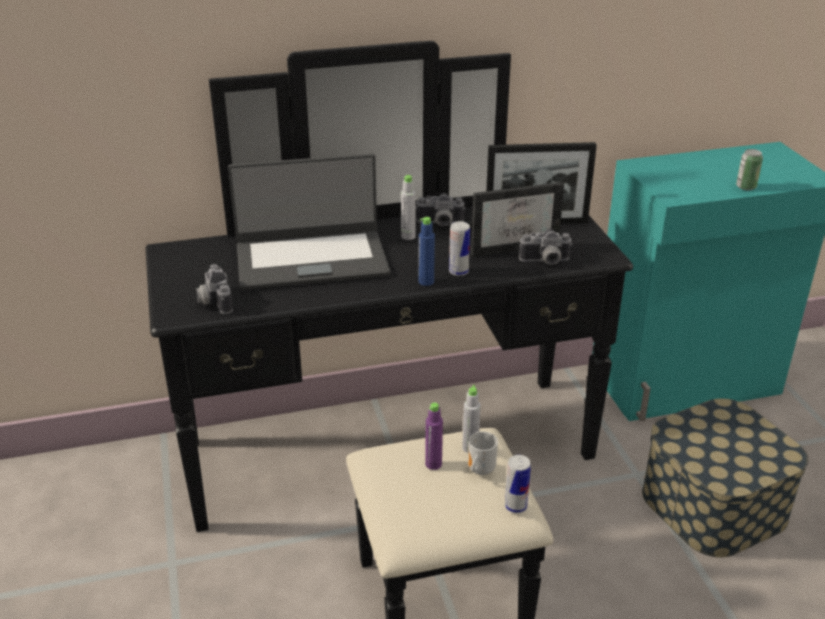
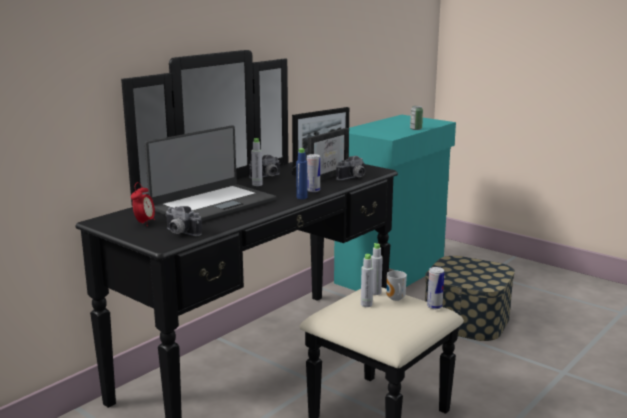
camera: 35 degrees left, 15 degrees down
(203, 269) = (144, 223): none -> alarm clock
(433, 464) = (366, 304): purple bottle -> grey bottle

